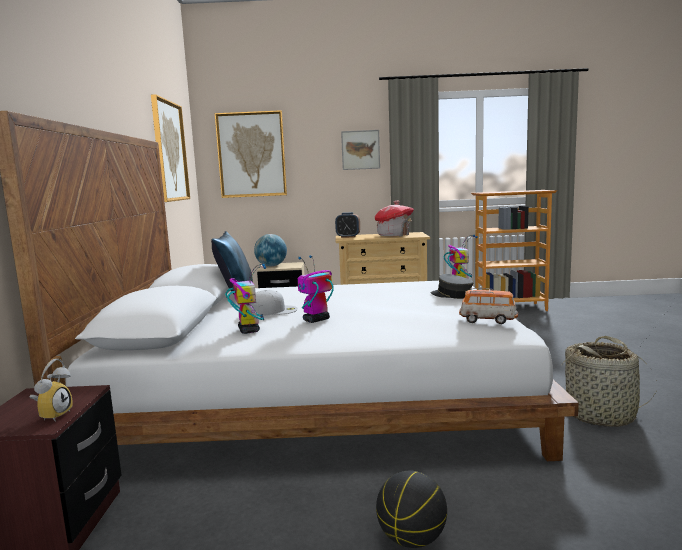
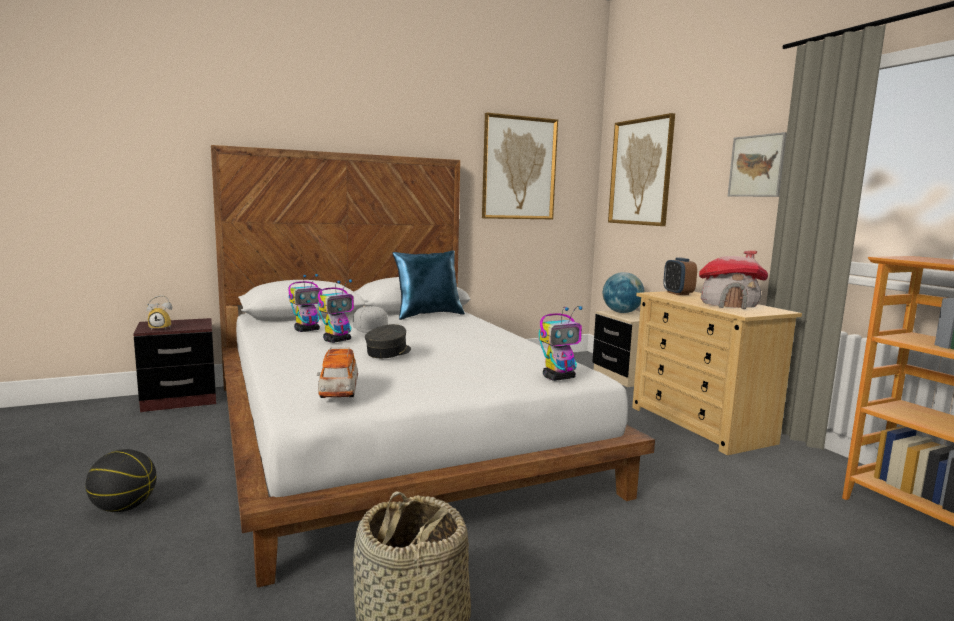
camera: 65 degrees right, 0 degrees up
(315, 320) = (337, 340): toy robot -> toy robot turned 105 degrees clockwise
(451, 295) = (483, 376): grey cap -> grey cap (388, 352)

